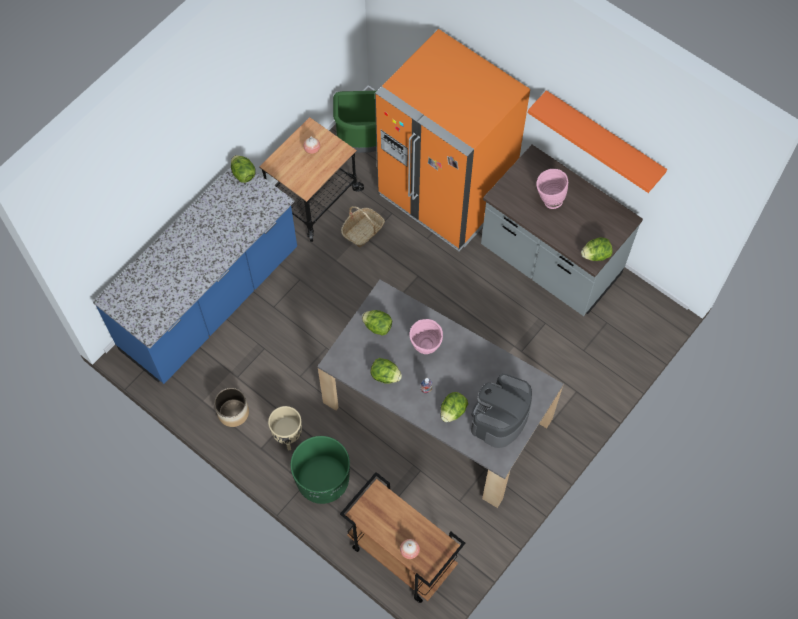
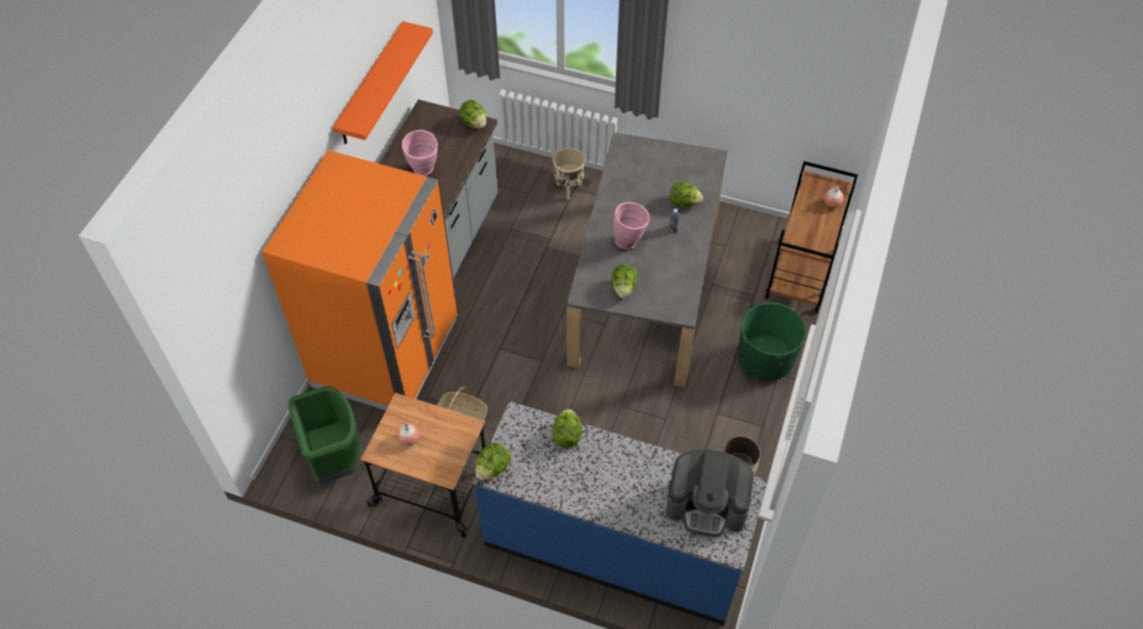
camera: 110 degrees left, 10 degrees down
(288, 436) = (737, 406): beige planter -> beige planter (568, 190)
(385, 375) = (675, 265): lettuce -> lettuce (567, 435)
(500, 417) = (671, 167): coffee machine -> coffee machine (707, 504)

